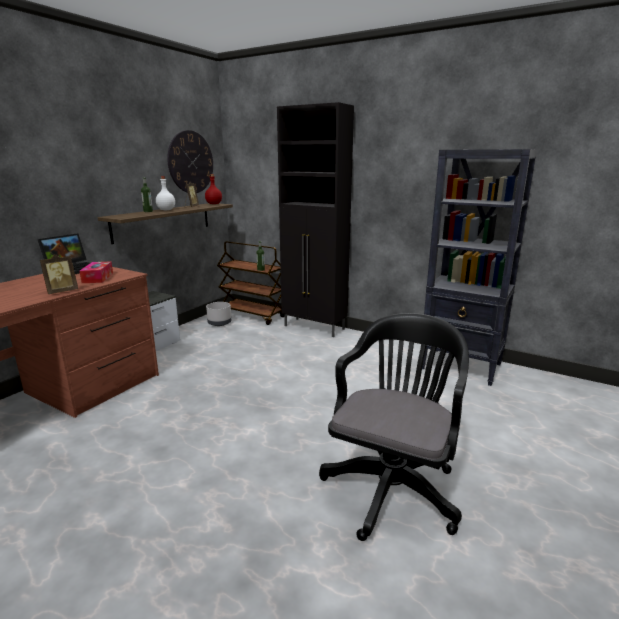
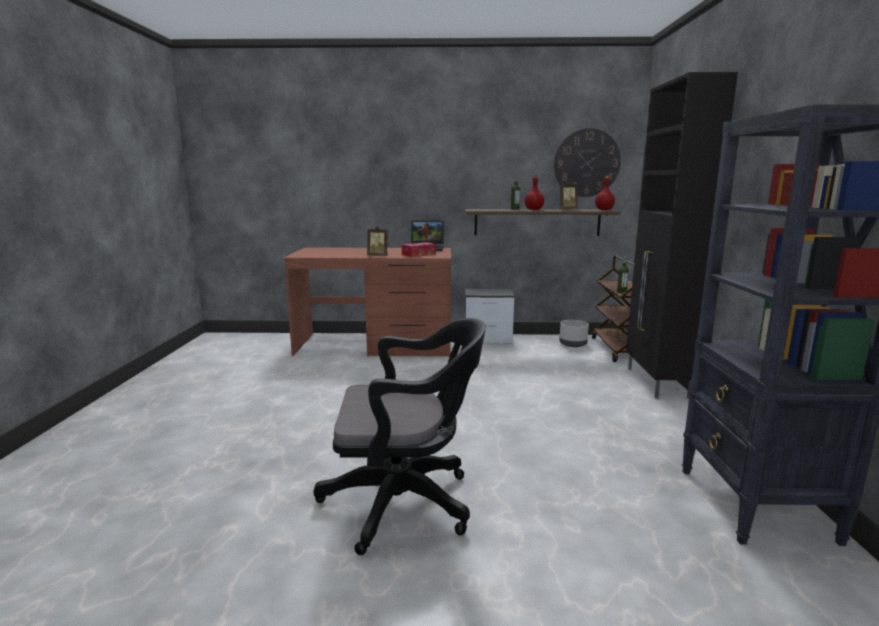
camera: 60 degrees right, 5 degrees down
(166, 210) = (533, 209): white bottle -> red bottle

